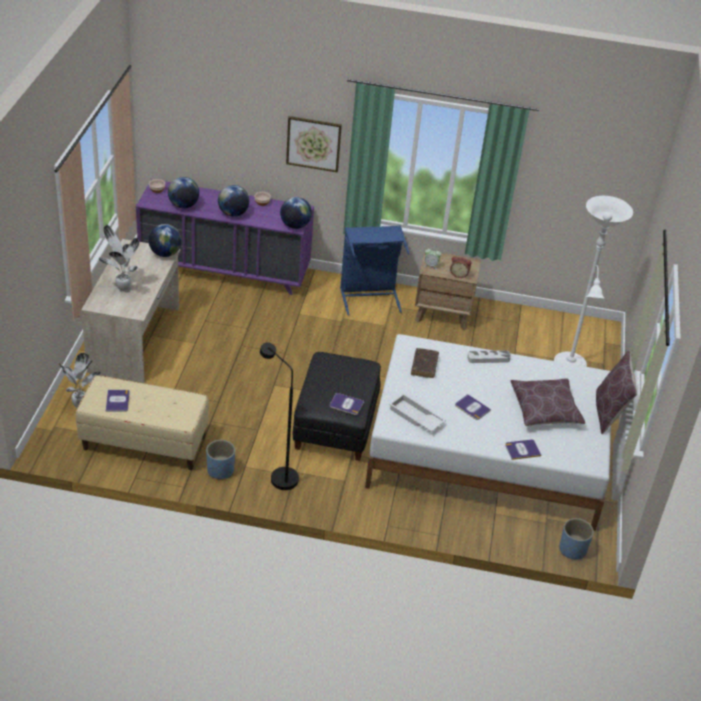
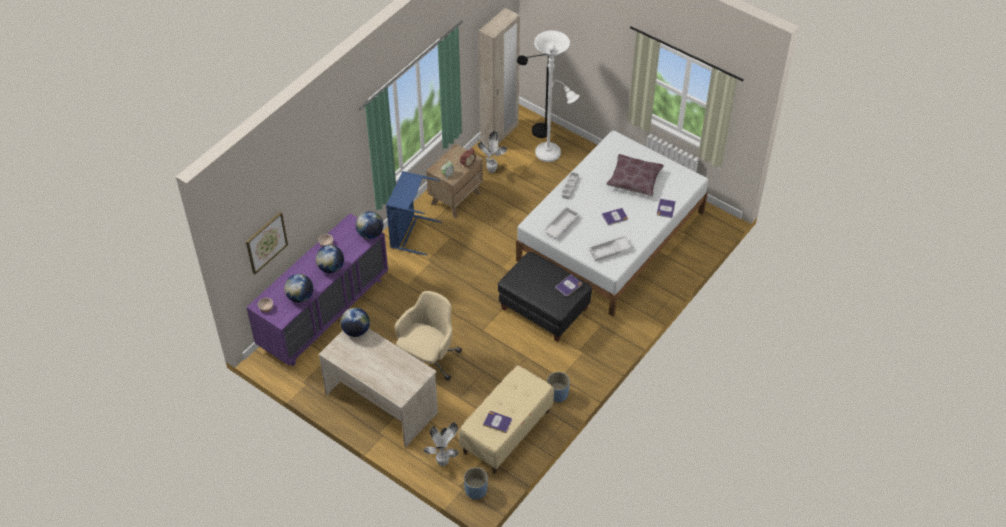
camera: 60 degrees left, 10 degrees up
(122, 287) = (387, 372): potted plant -> potted plant (491, 170)
(208, 356) = (428, 360): none -> beige office chair
(278, 475) = (578, 361): black floor lamp -> black floor lamp (535, 133)
(313, 143) = (340, 172): picture -> picture (266, 242)
(424, 366) = (561, 225): brown book -> white tray
(563, 320) = (499, 134): none -> beige wardrobe
(572, 550) = (714, 231): blue planter -> blue planter (476, 490)
(609, 413) = (652, 149): brown pillow -> none

